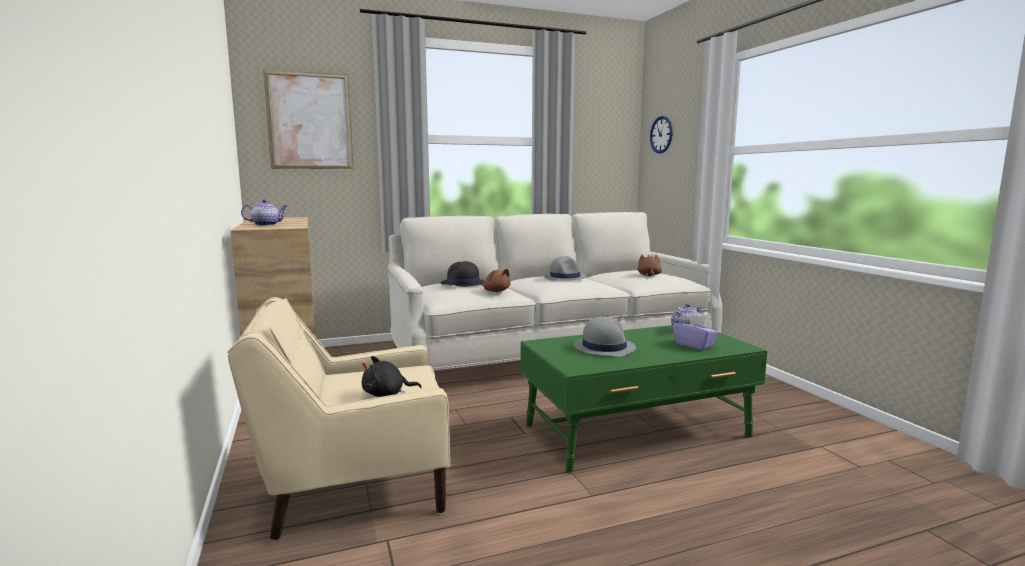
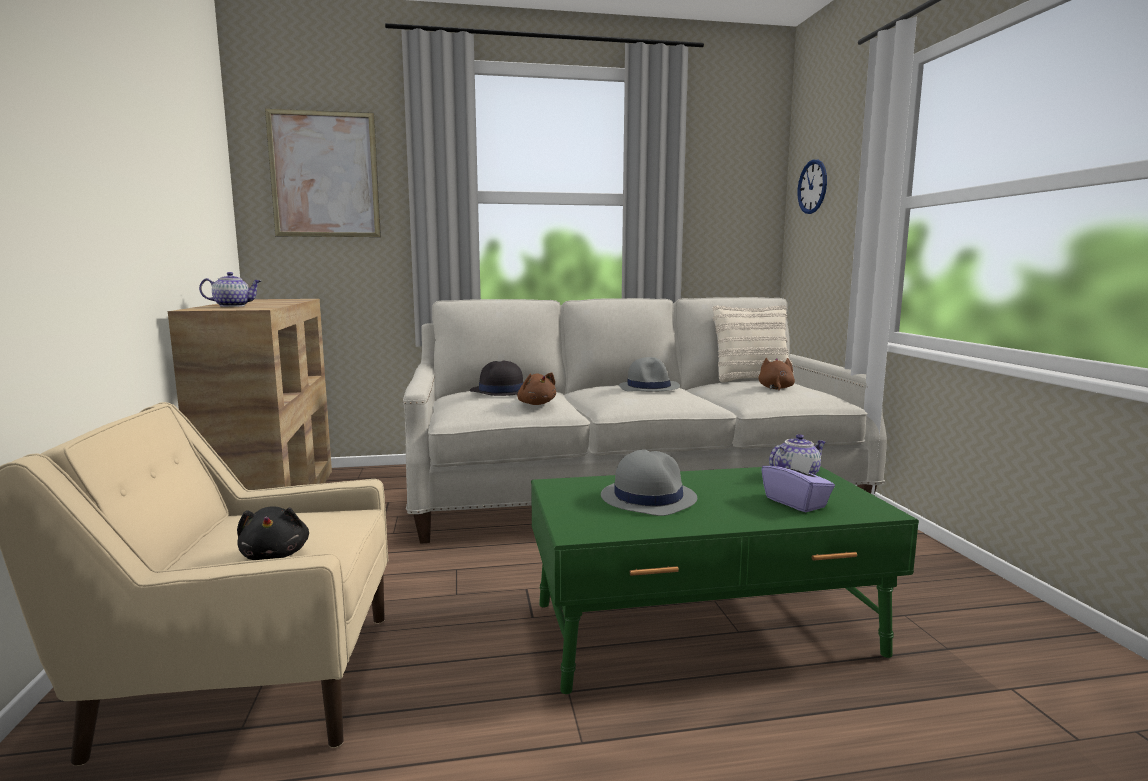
camera: 10 degrees right, 0 degrees up
(387, 395) = (275, 555): black plush toy -> black plush toy turned 105 degrees counterclockwise
(627, 270) = (751, 379): none -> beige pillow

